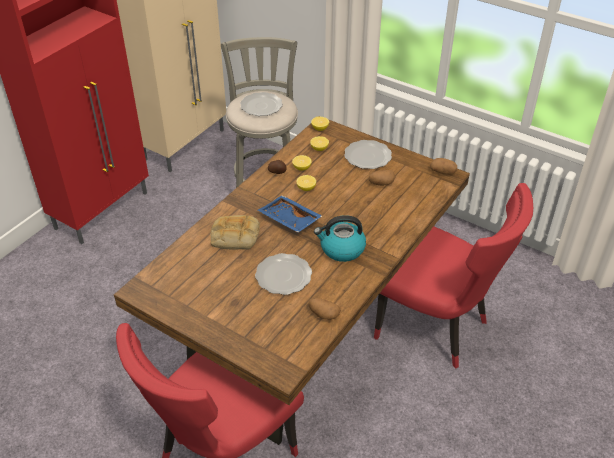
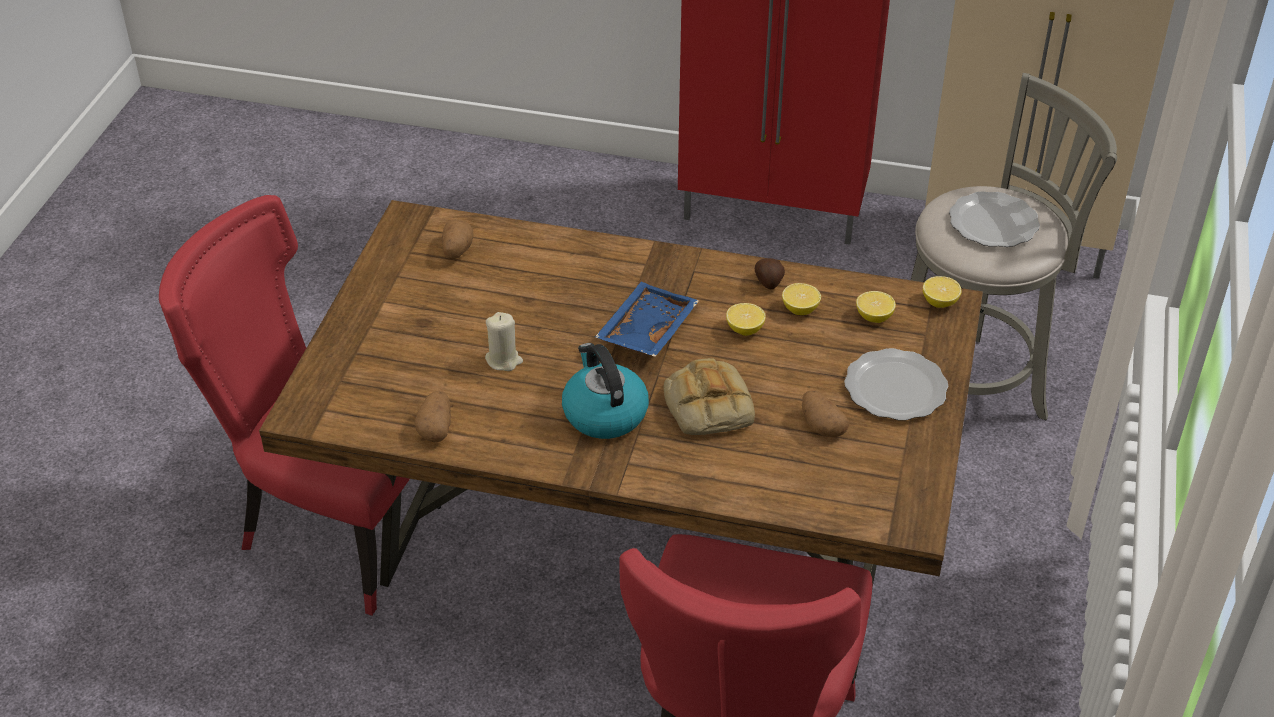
camera: 70 degrees right, 0 degrees up
(234, 236) = (571, 279): bread -> bread (706, 405)
(283, 276) = (504, 360): plate -> beige candle
(443, 172) = (917, 511): potato -> potato (456, 250)

